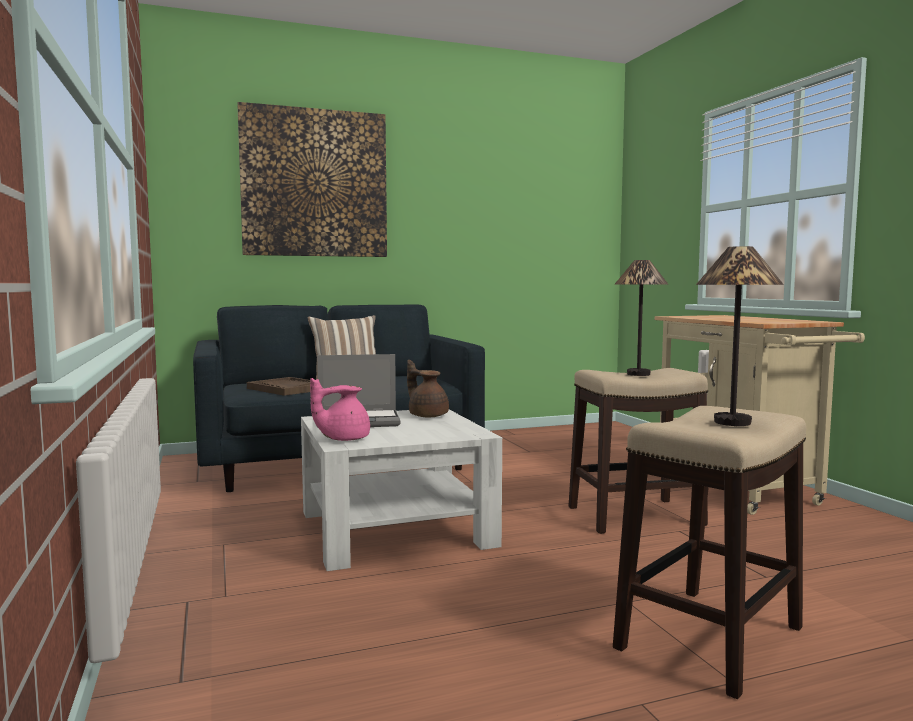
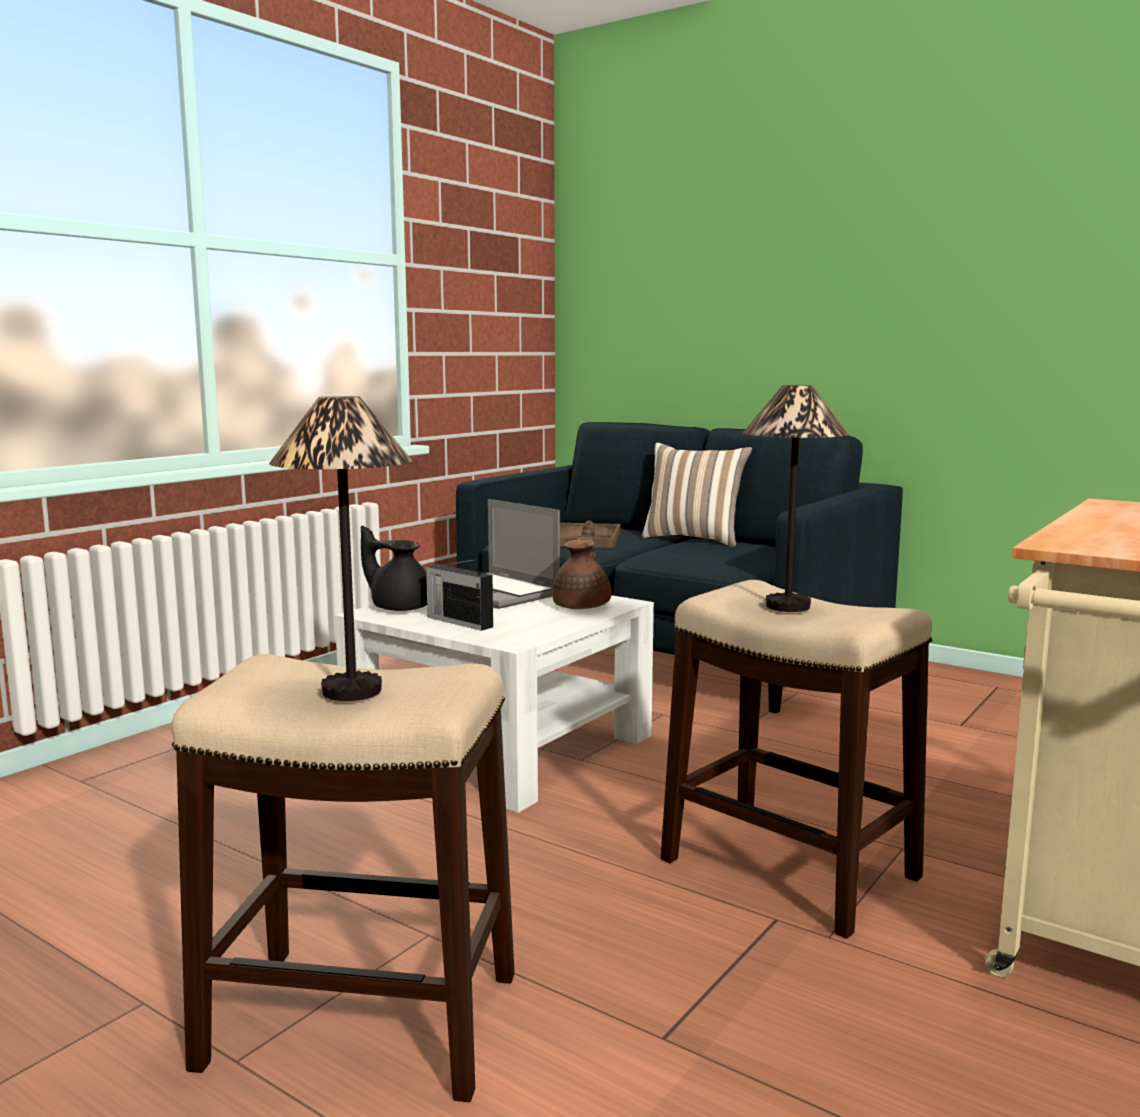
camera: 55 degrees right, 5 degrees up
(315, 183) = (739, 241): picture -> none
(343, 439) = (399, 607): pink teapot -> black teapot
(410, 435) = (458, 621): none -> radio

